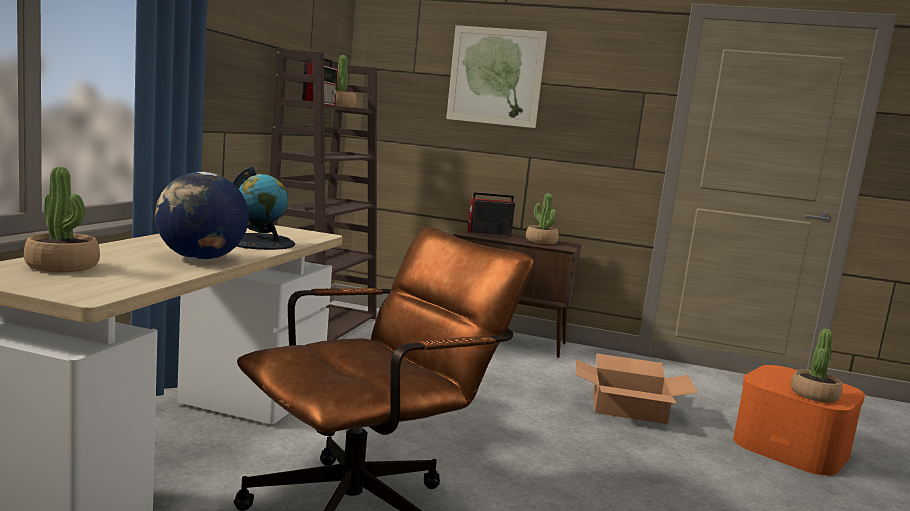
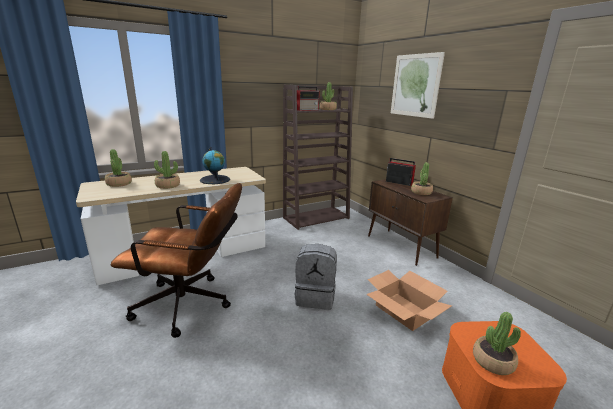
camera: 45 degrees right, 10 degrees up
(200, 259) = (168, 186): globe -> potted plant
(519, 428) = (315, 297): none -> grey backpack

